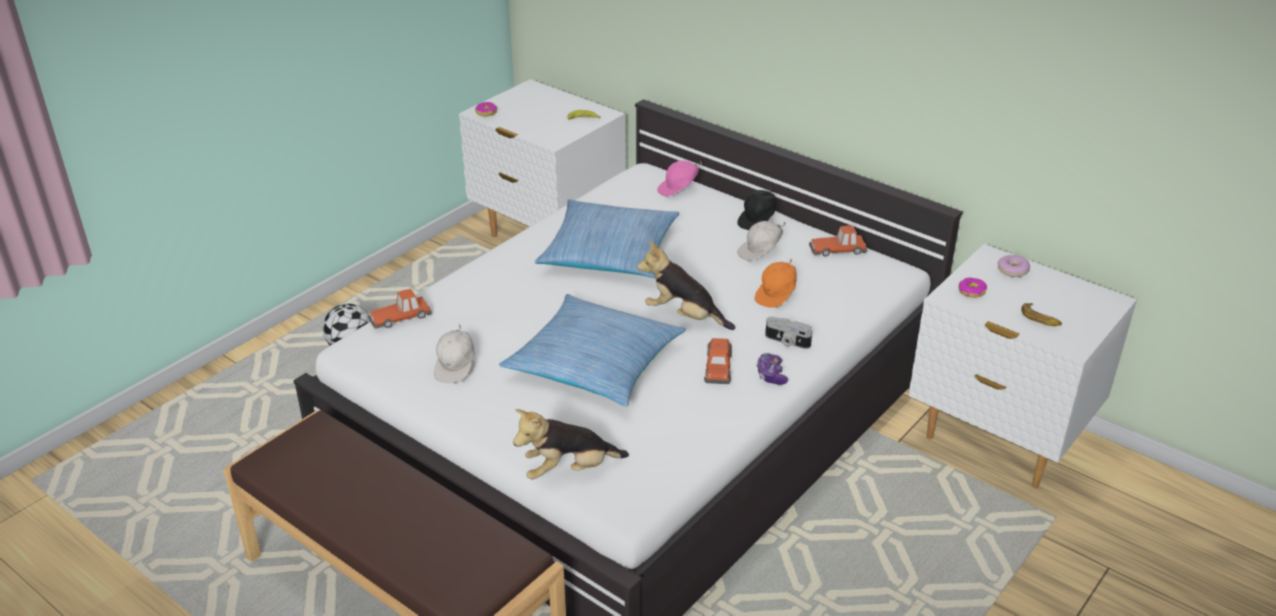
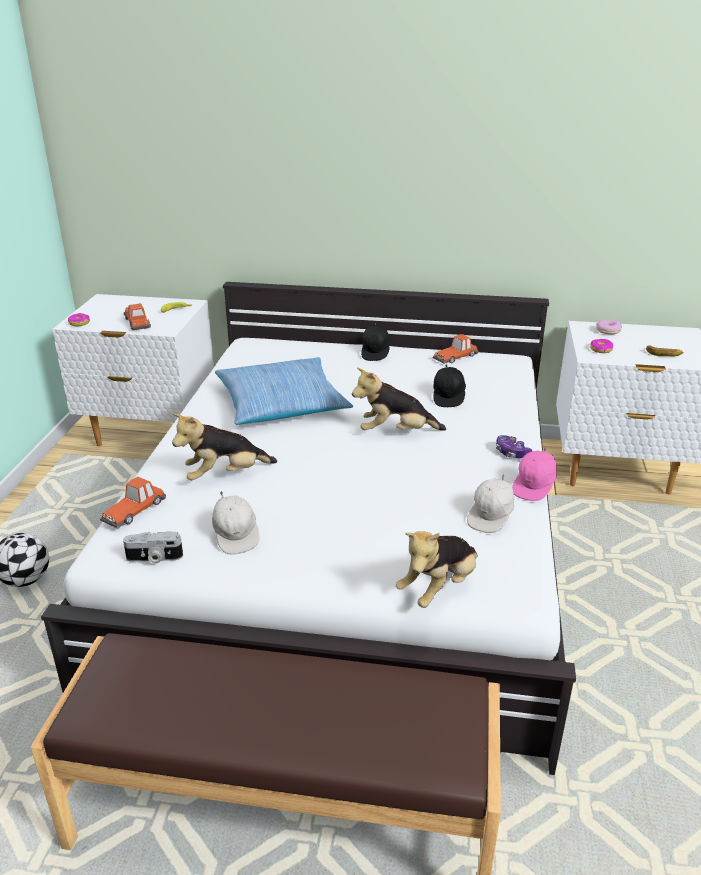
camera: 30 degrees left, 5 degrees down
(495, 309) = (225, 475): none -> plush toy
(594, 363) = (361, 490): pillow -> none
(679, 189) = (290, 347): pink cap -> pink cap (534, 487)
(718, 366) = (465, 459): toy car -> toy car (137, 322)
(760, 252) = (402, 372): white cap -> white cap (491, 517)
(777, 295) = (448, 397): orange cap -> black cap
(786, 342) = (494, 426): camera -> camera (154, 558)

